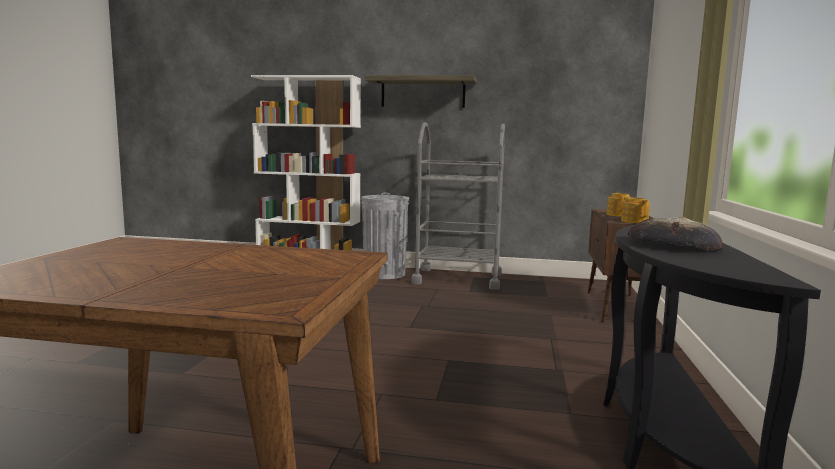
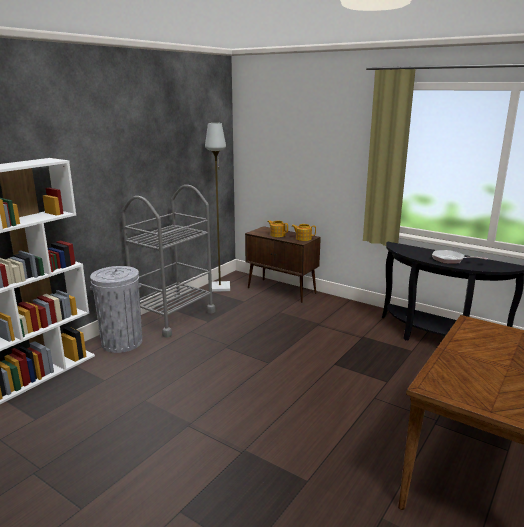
camera: 65 degrees left, 10 degrees up
(423, 92) = (105, 163): shelf -> none
(563, 282) = (220, 287): none -> grey floor lamp
(672, 244) = (450, 260): bread -> frying pan

